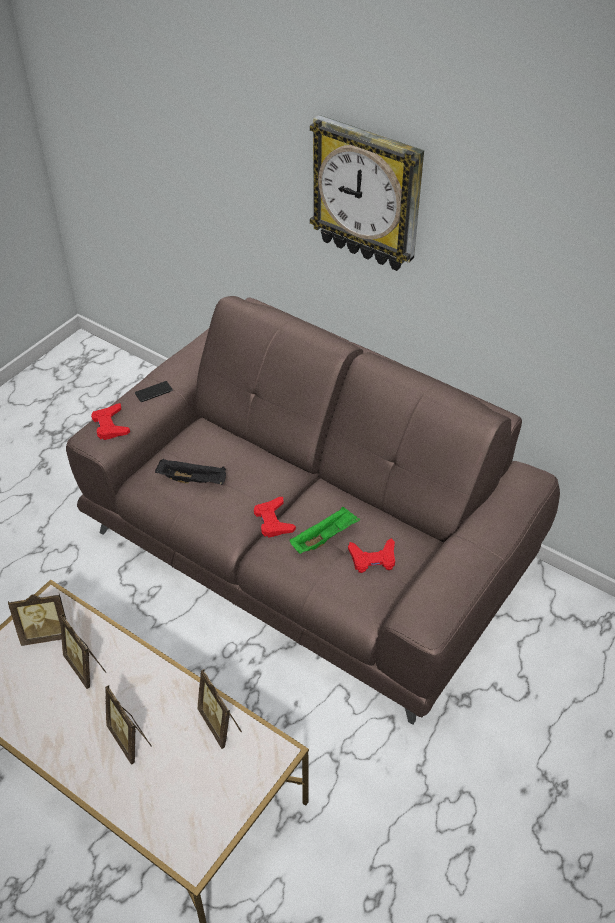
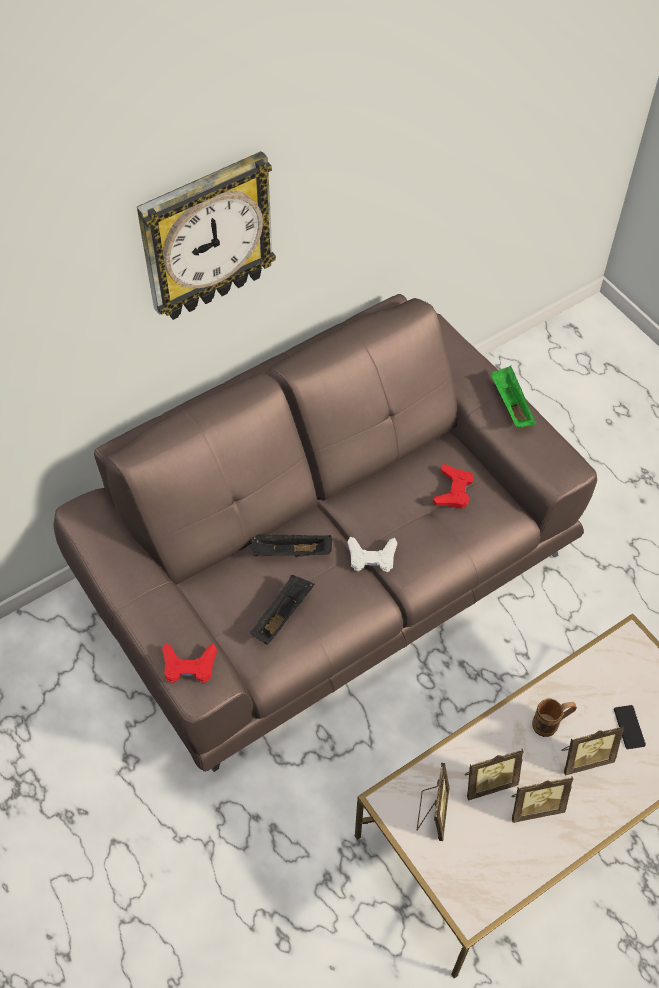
camera: 70 degrees left, 10 degrees up
(153, 392) = (152, 607): phone -> phone (629, 727)
(158, 703) = (551, 724): none -> brown mug
(221, 724) = (589, 675): picture frame -> picture frame (534, 805)
(254, 468) = (291, 553): none -> black tray
(273, 521) = (372, 557): red game controller -> white game controller
(324, 538) = (412, 520): green tray -> green tray (510, 404)

